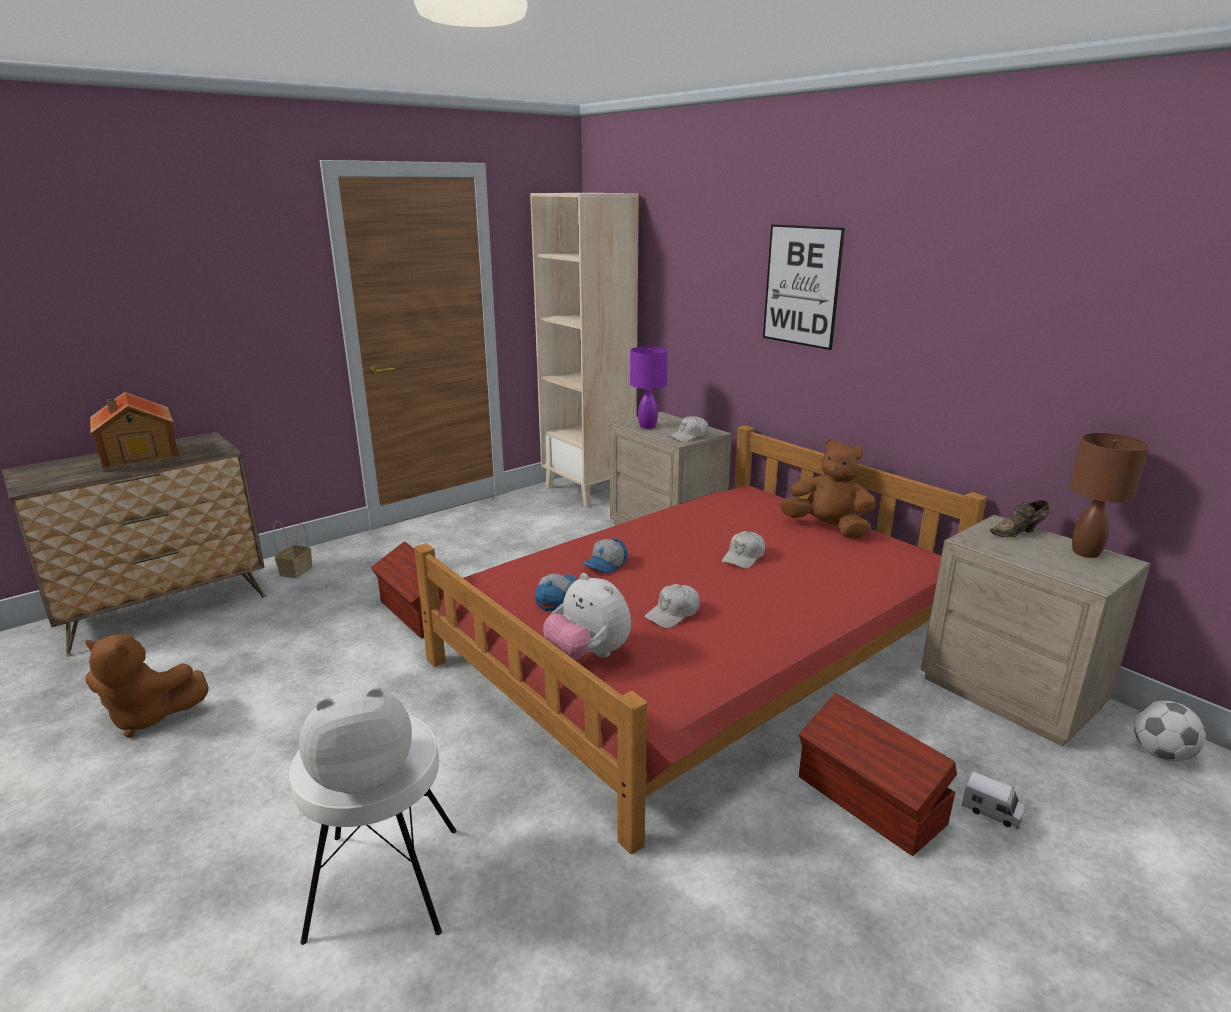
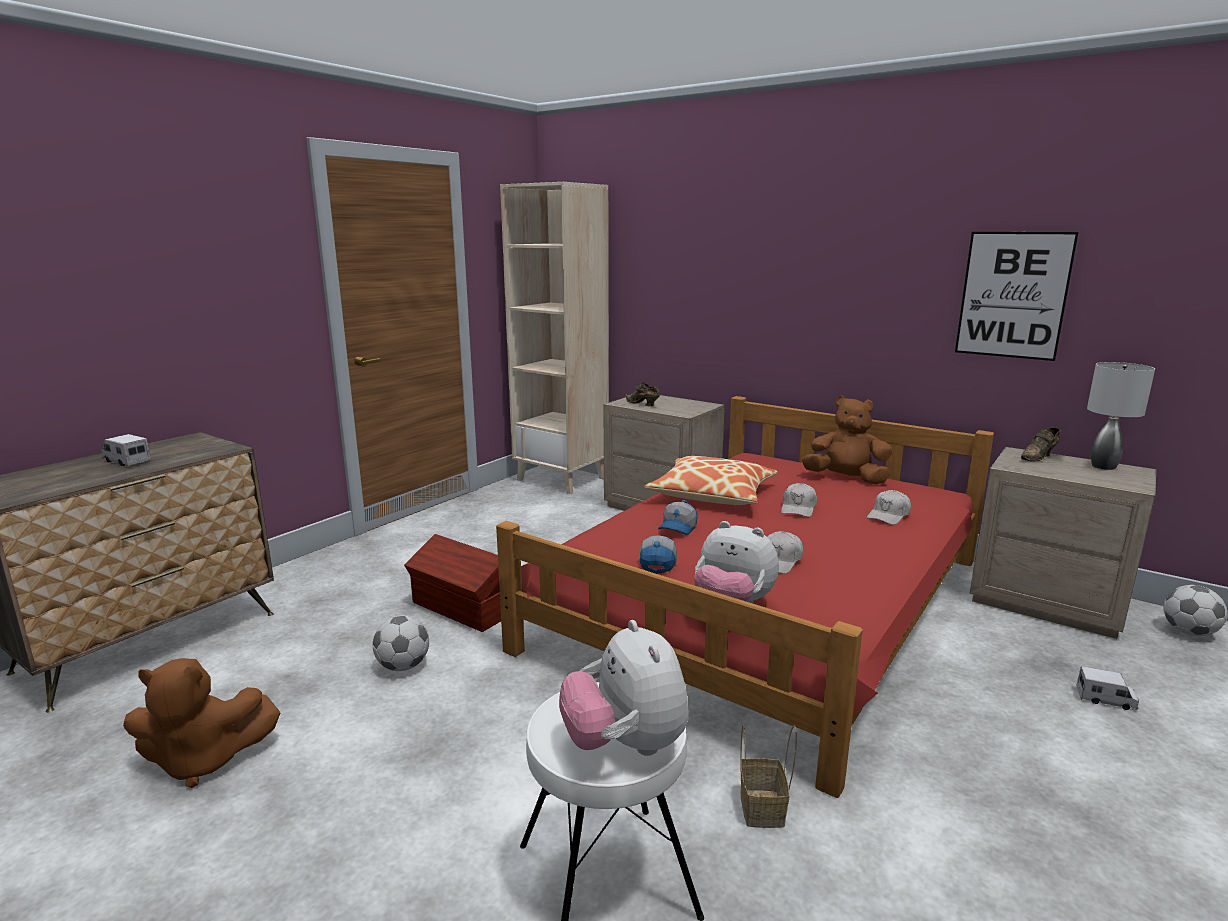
camera: 15 degrees left, 5 degrees down
(139, 457) = (127, 461): toy house -> toy truck
(296, 571) = (294, 585): basket -> basket (763, 810)
(338, 660) = (403, 666): none -> football
(362, 774) = (625, 745): plush toy -> plush toy turned 75 degrees counterclockwise
(647, 426) = (642, 404): purple table lamp -> brown shoe
(670, 531) = (712, 494): none -> pillow
(689, 436) = (689, 409): white cap -> white cap (889, 515)
(801, 286) = (793, 260): picture -> picture (1013, 295)
(870, 802) = (1006, 710): brown storage box -> none
(1084, 552) = (1102, 466): brown table lamp -> grey table lamp

